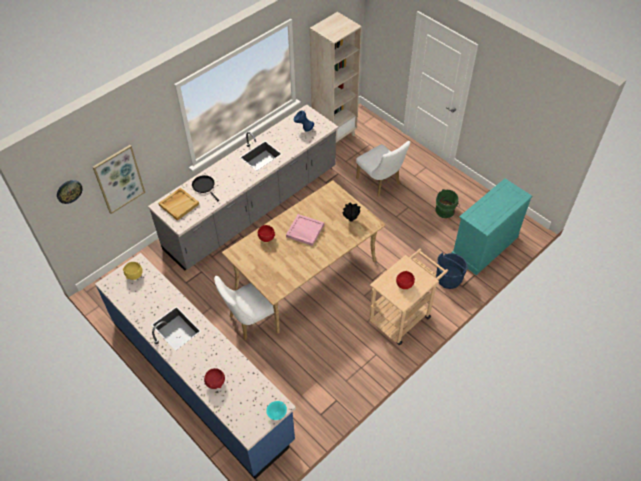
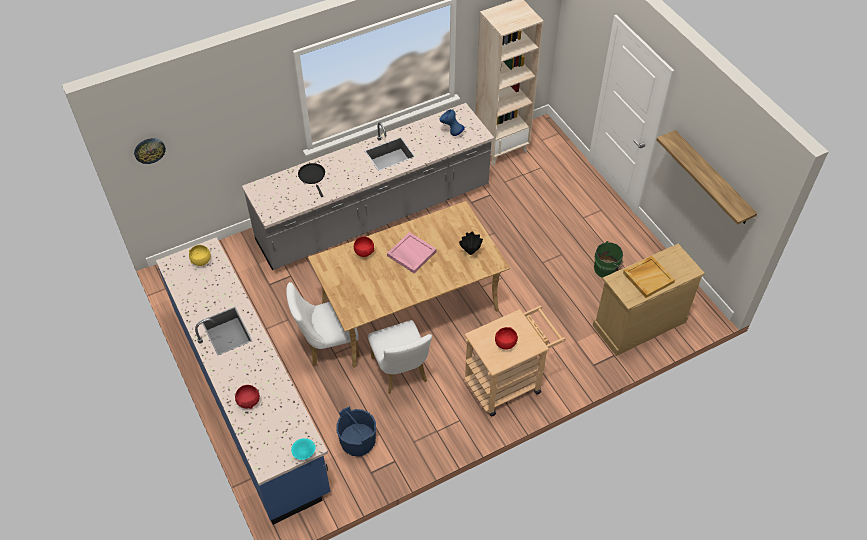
camera: 15 degrees right, 0 degrees up
(119, 179) = (212, 148): picture -> none
(179, 204) = (277, 191): beige tray -> beige tray (648, 277)
(380, 183) = (537, 218): white chair -> white chair (401, 373)
(449, 279) = (580, 352): blue bucket -> blue bucket (358, 441)
(484, 246) = (639, 323): turquoise dresser -> beige dresser
(522, 122) = (712, 178): none -> shelf

